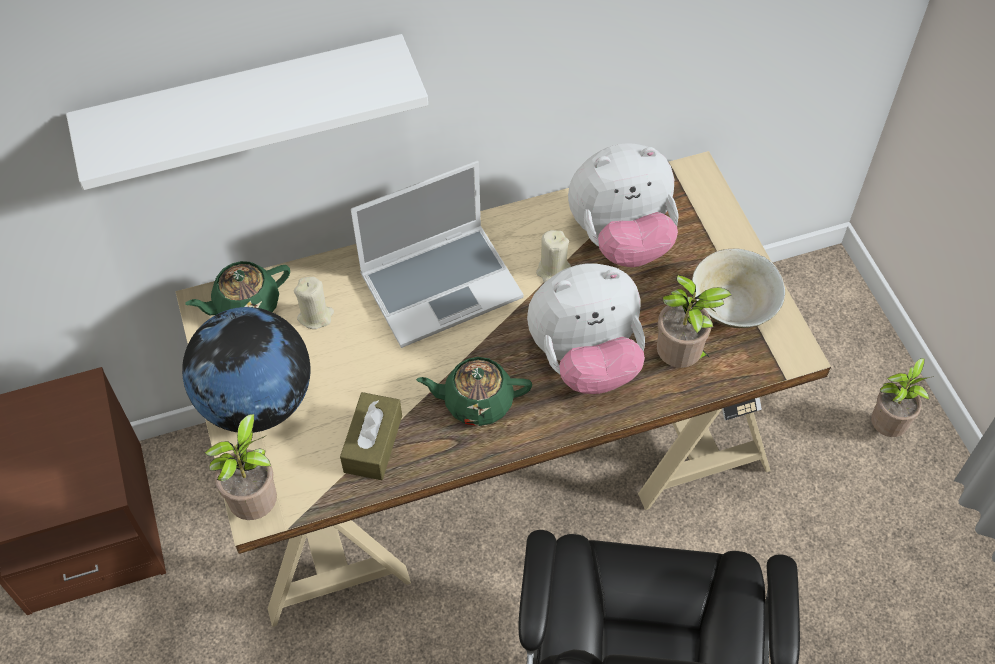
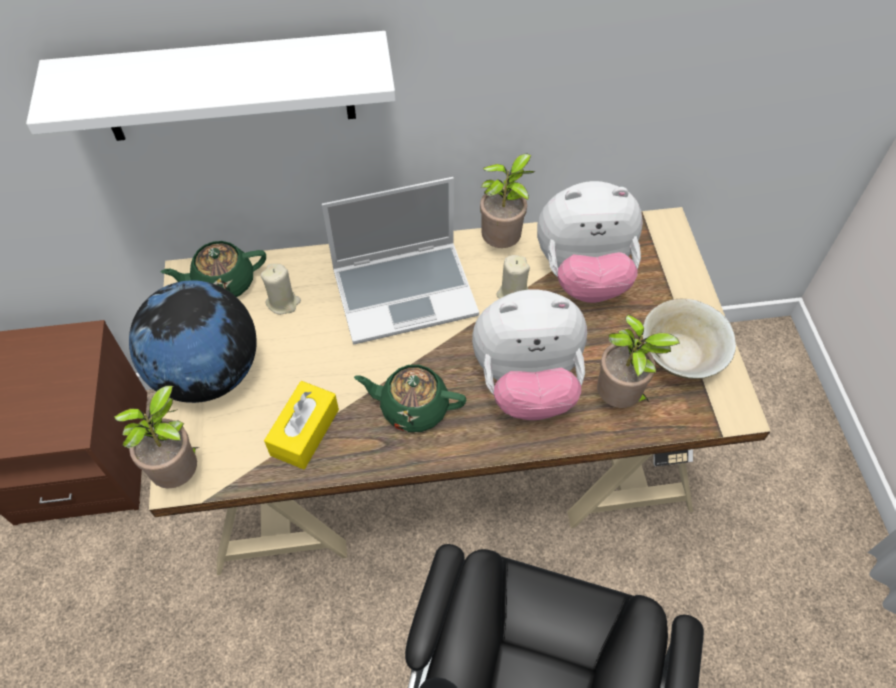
camera: 10 degrees right, 0 degrees up
(373, 444) = (305, 432): brown tissue box -> yellow tissue box
(887, 427) = (809, 489): potted plant -> potted plant (502, 243)

